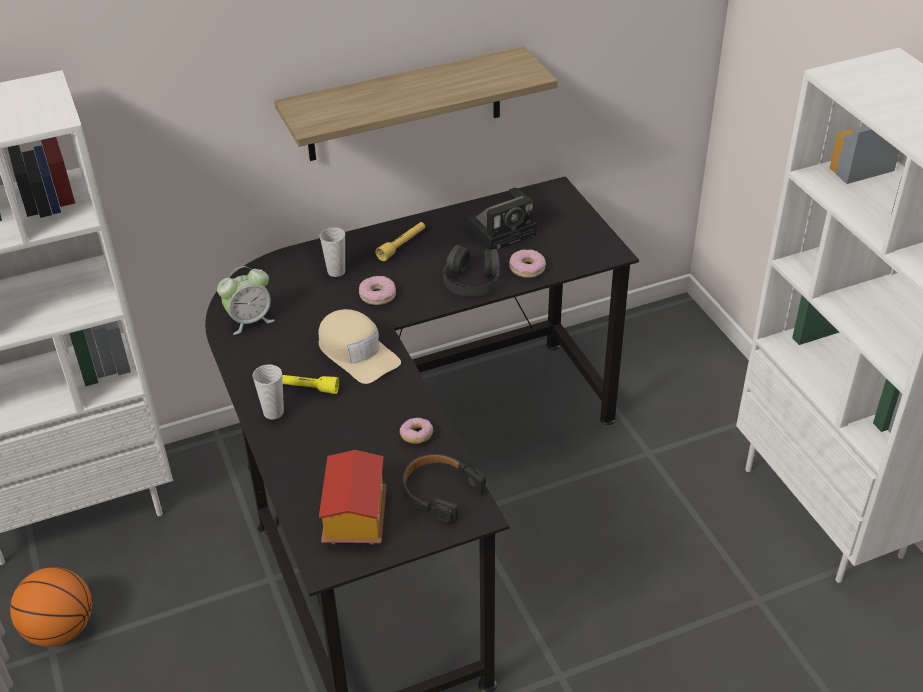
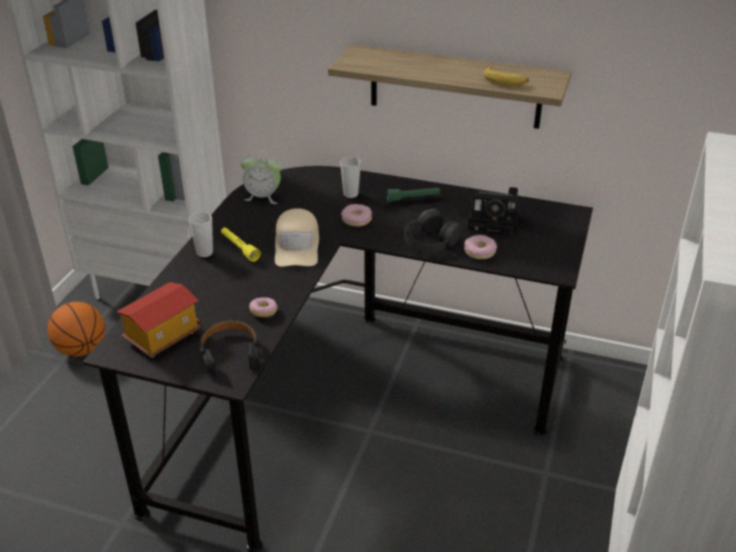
camera: 40 degrees right, 5 degrees down
(402, 245) = (413, 198): yellow flashlight -> green flashlight
(484, 81) = (505, 81): none -> banana

